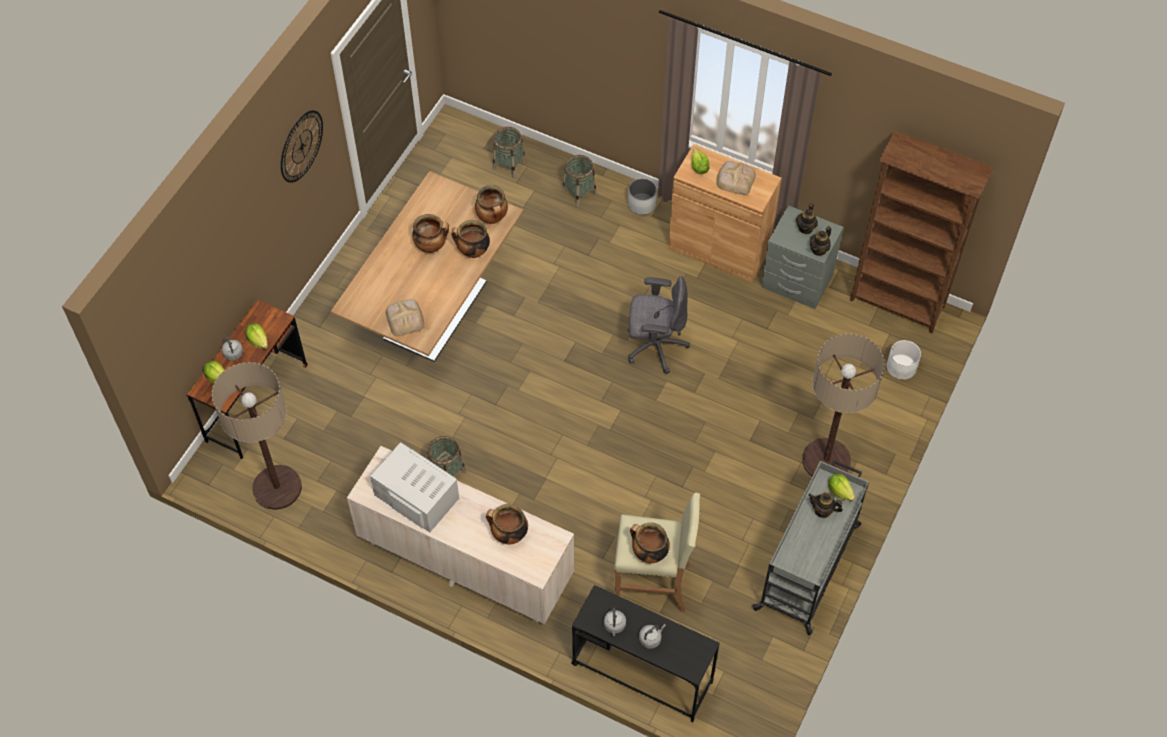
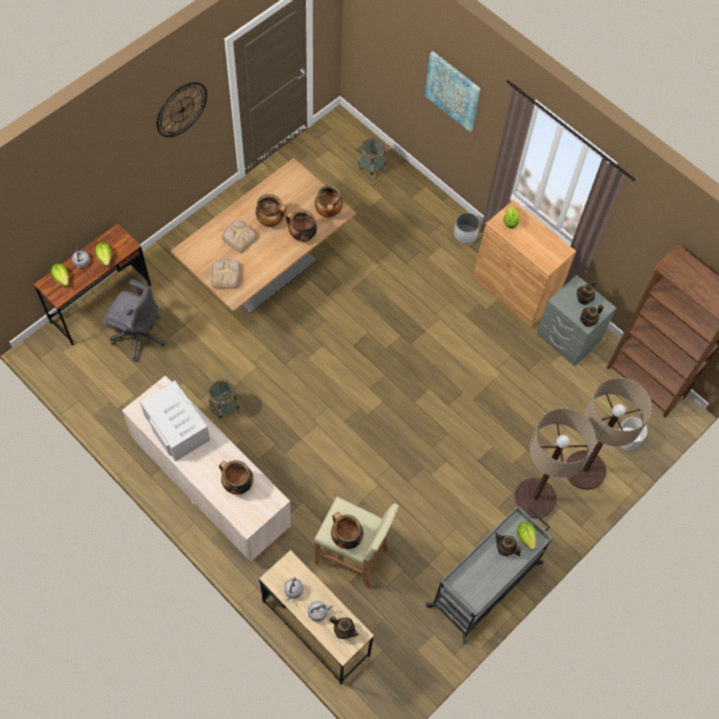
camera: 15 degrees right, 5 degrees up
(277, 488) = (90, 378): floor lamp -> floor lamp (584, 470)
(579, 193) = (418, 209): basket -> none
(591, 43) = (453, 91): none -> picture
(642, 673) = (315, 628): black desk -> beige desk
(655, 346) = (431, 356): grey office chair -> grey office chair (138, 336)
(685, 648) = (343, 630): none -> teapot
(735, 179) = (536, 241): bread -> bread (239, 237)

